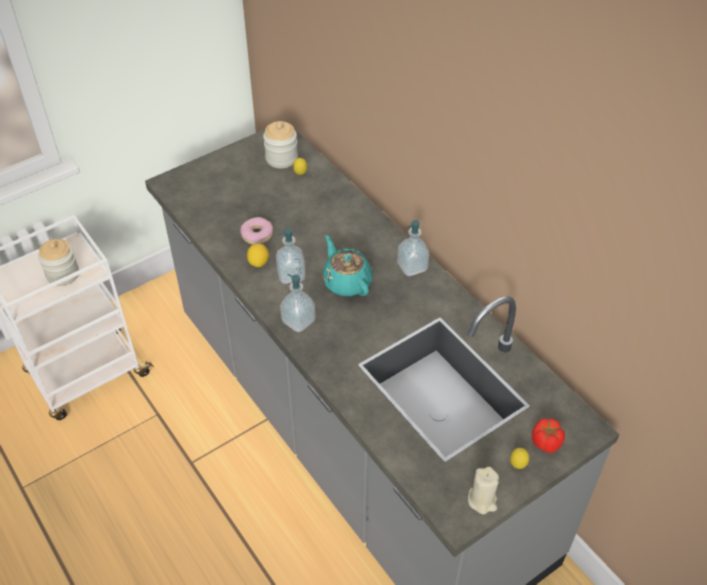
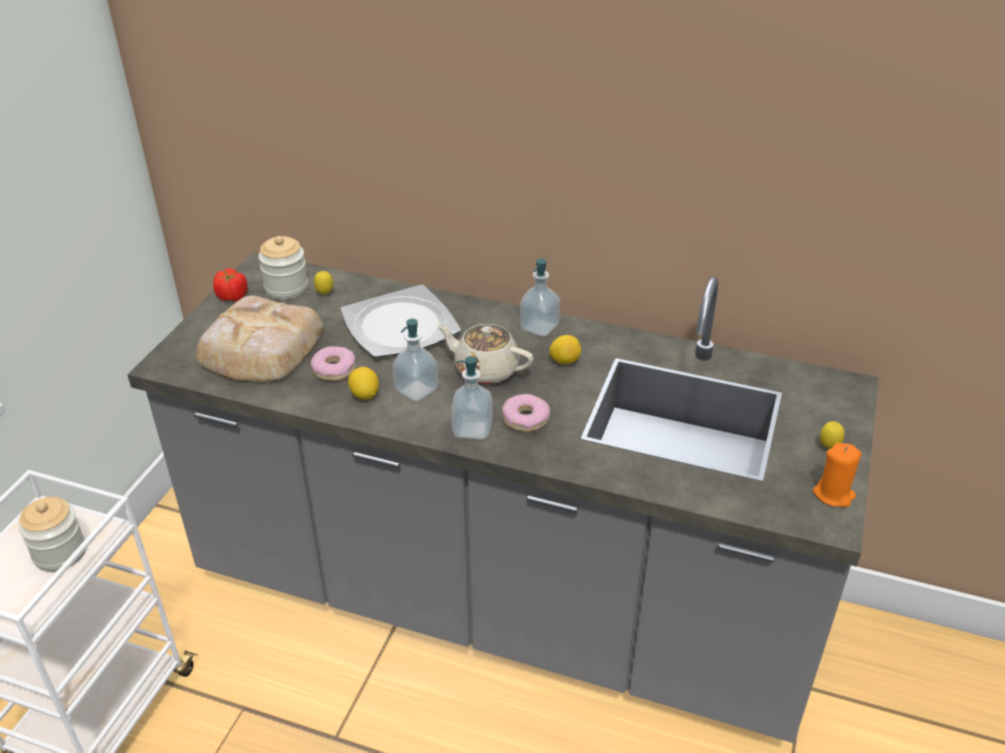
camera: 35 degrees left, 10 degrees down
(228, 197) = (259, 348): none -> bread
(323, 221) = (399, 326): none -> plate
(337, 331) = (525, 418): none -> donut
(346, 282) = (485, 369): turquoise teapot -> beige teapot
(403, 302) = (564, 361): none -> lemon
(482, 500) = (833, 494): beige candle -> orange candle
(546, 442) = (830, 415): tomato -> tomato (232, 296)

